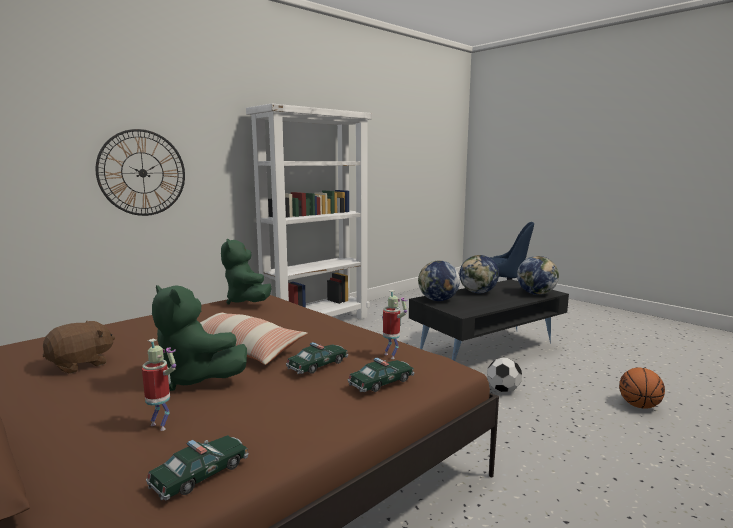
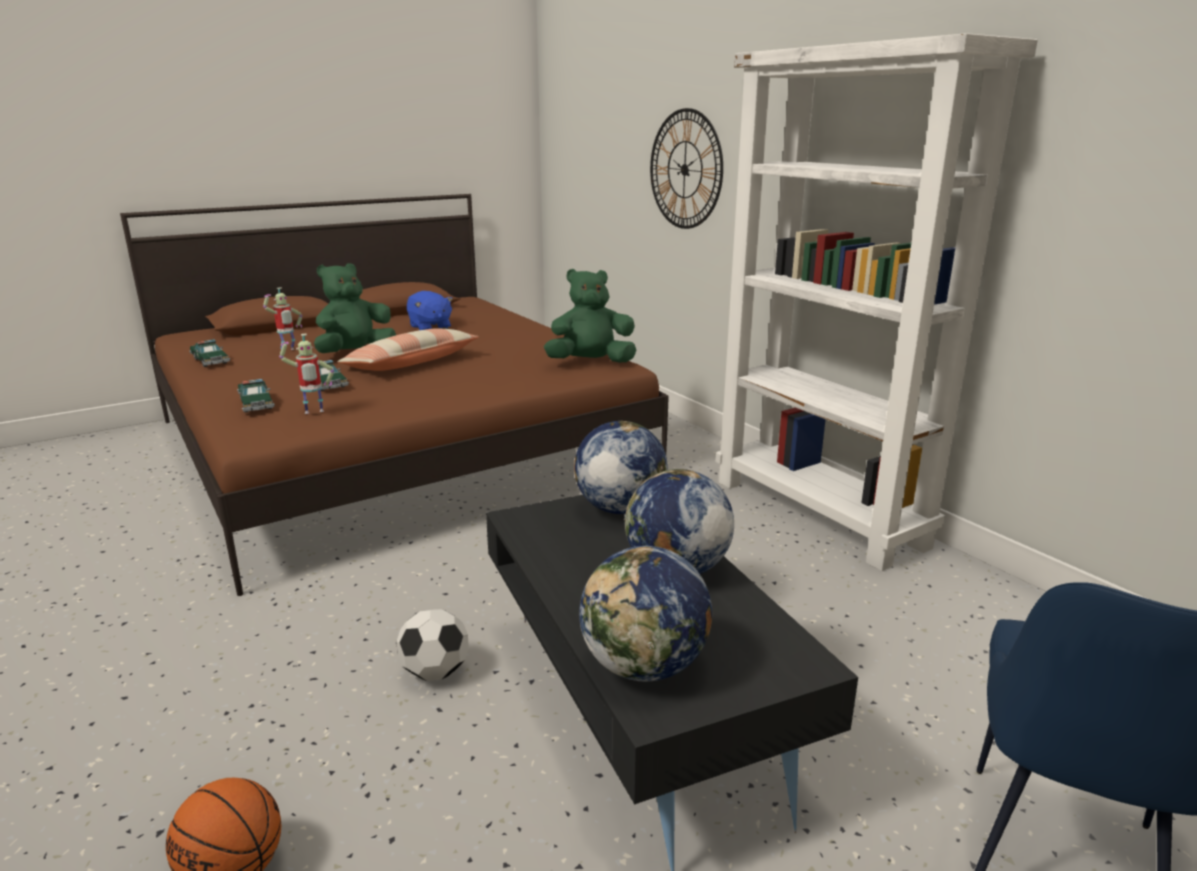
camera: 100 degrees right, 10 degrees up
(81, 364) = (430, 327): brown plush toy -> blue plush toy

